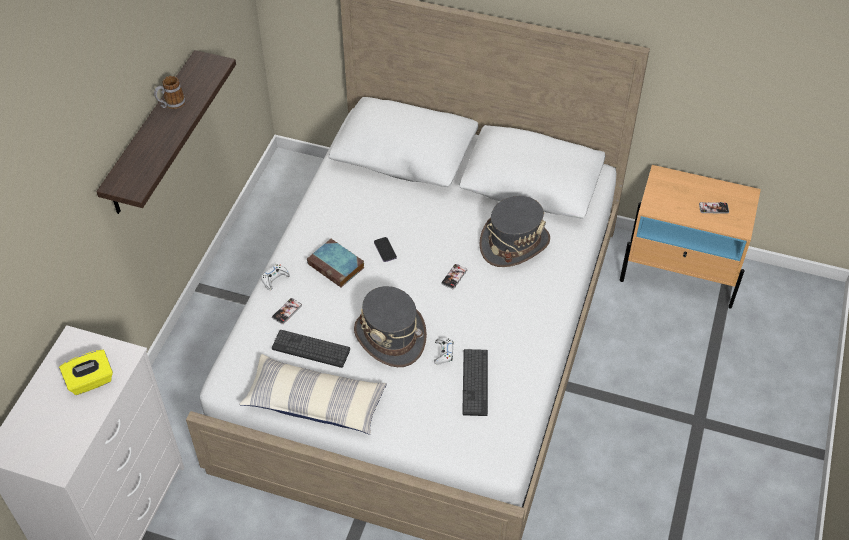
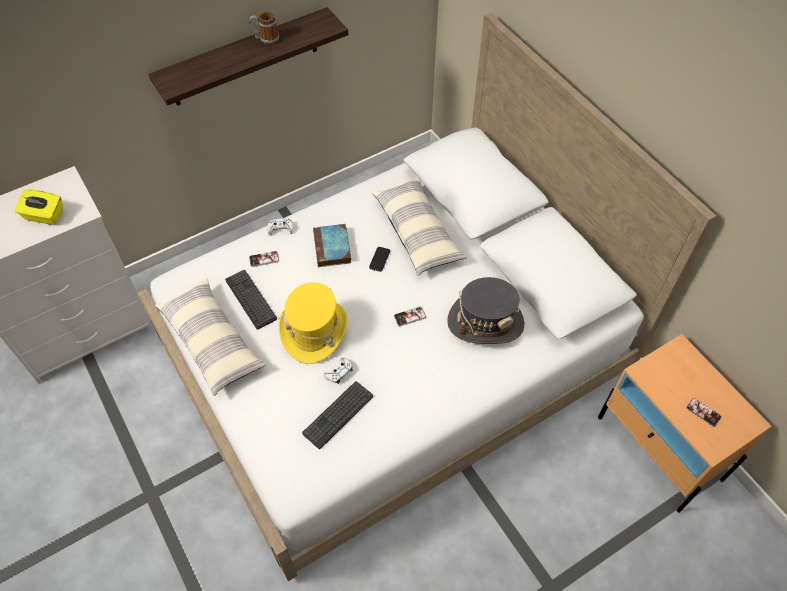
camera: 40 degrees right, 5 degrees up
(390, 336) = (314, 330): grey hat -> yellow hat
(393, 210) = (417, 232): none -> pillow

